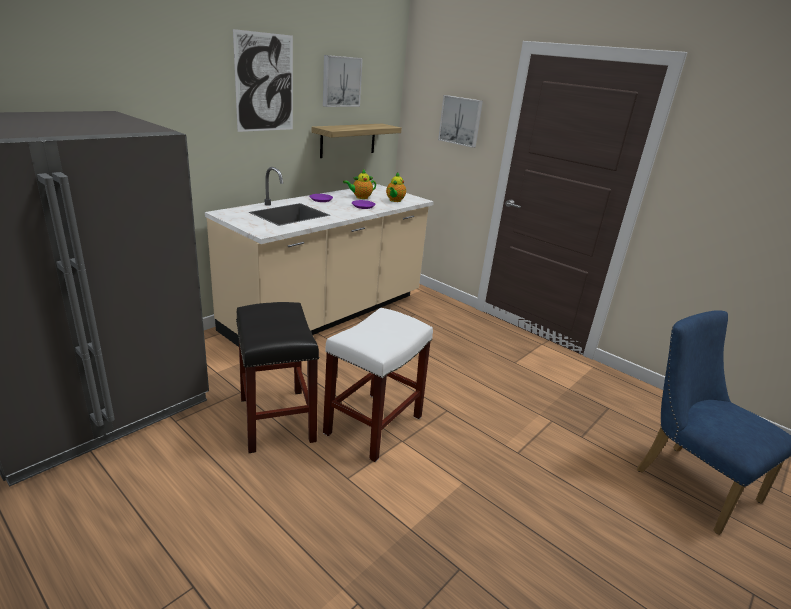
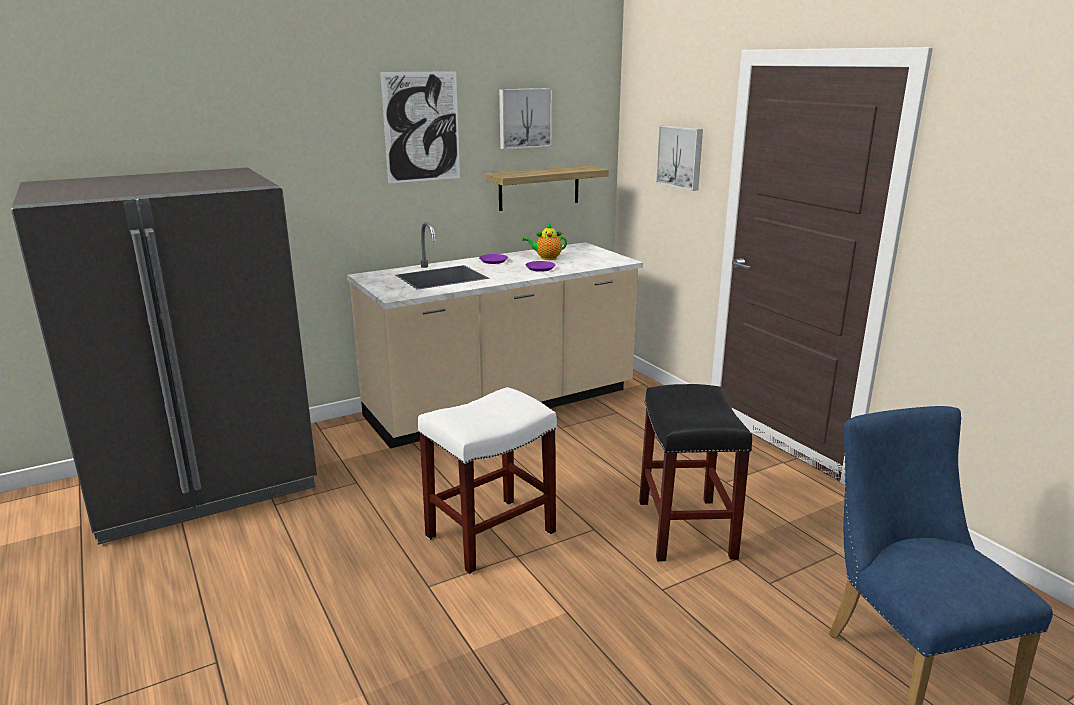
camera: 20 degrees right, 5 degrees down
(276, 419) = (381, 514): black stool -> black stool (684, 528)
(394, 200) = (589, 262): teapot -> none

